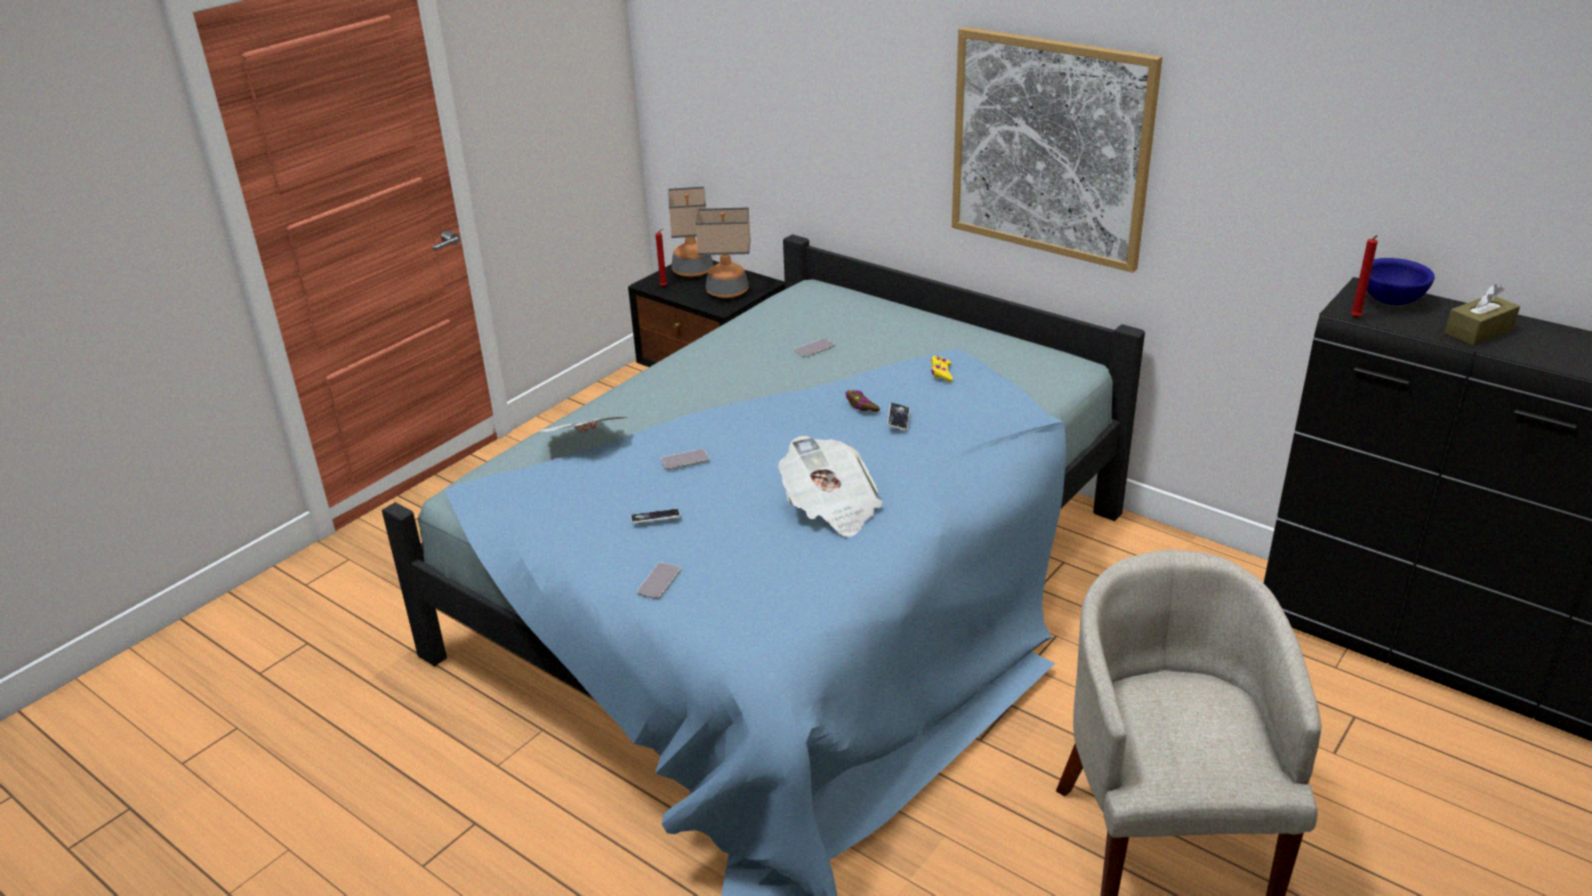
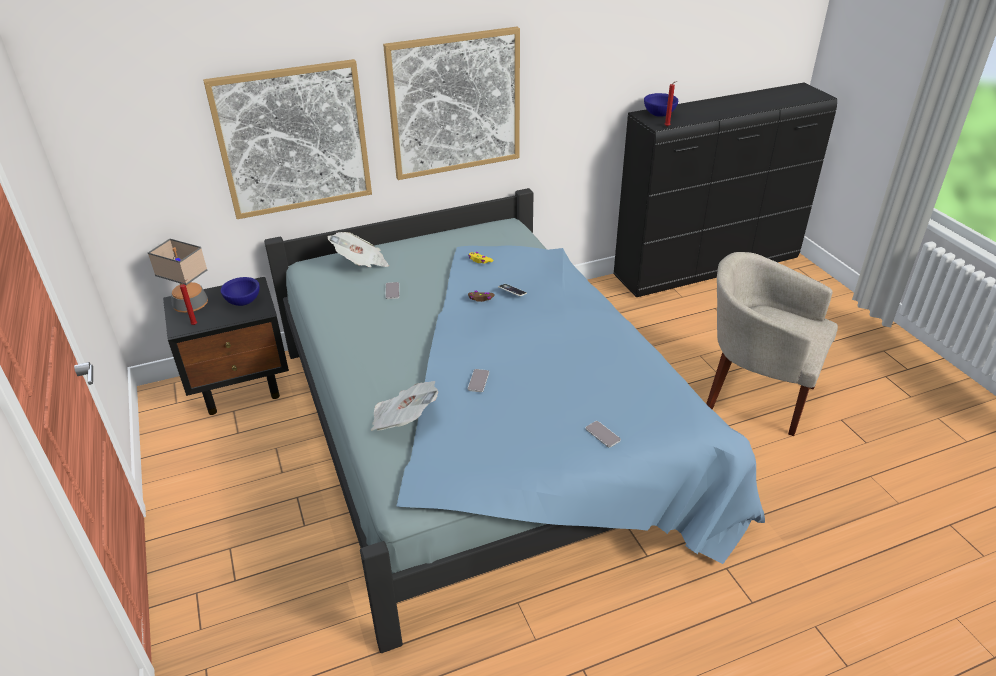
camera: 60 degrees left, 5 degrees up
(655, 519) = (533, 415): phone -> none
(727, 292) = (243, 302): table lamp -> blue bowl
(831, 508) = (581, 346): newspaper -> newspaper (361, 263)
(843, 120) = (293, 140): none -> picture
(1478, 332) = (703, 112): brown tissue box -> none

